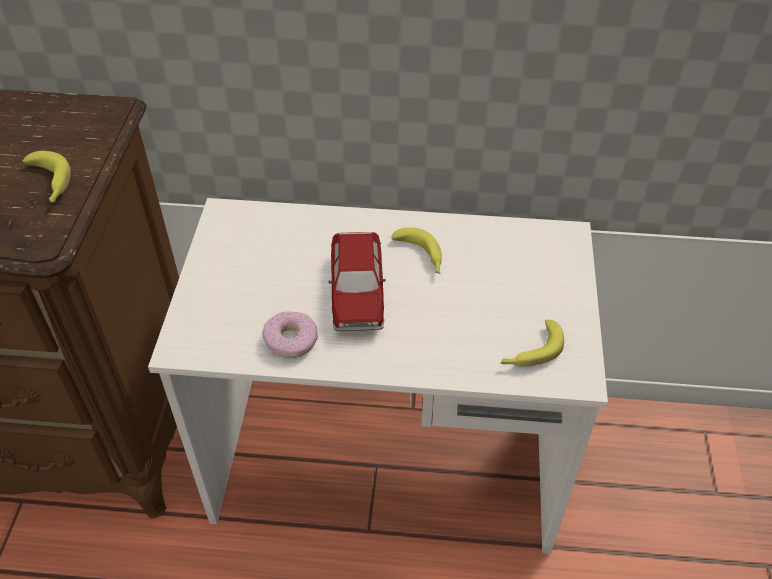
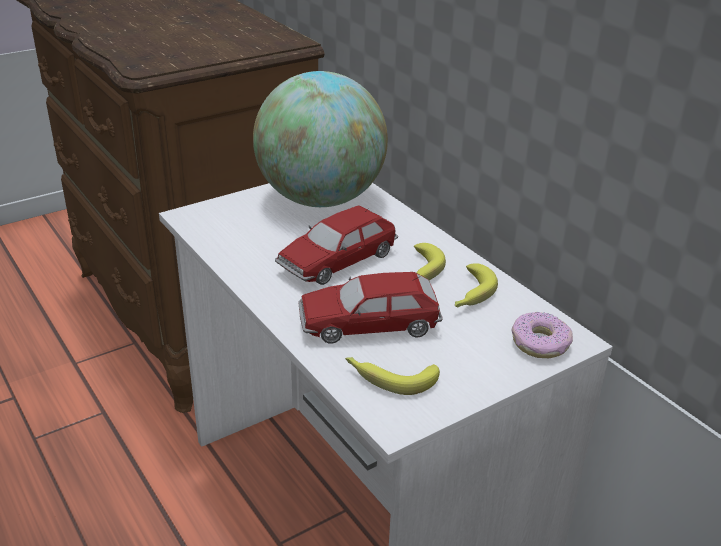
camera: 50 degrees right, 15 degrees down
(50, 184) = (196, 53): banana -> banana (470, 294)
(253, 247) = (320, 199): none -> globe
(291, 340) = (250, 254): donut -> donut (540, 343)
(458, 324) = (368, 323): none -> toy car

